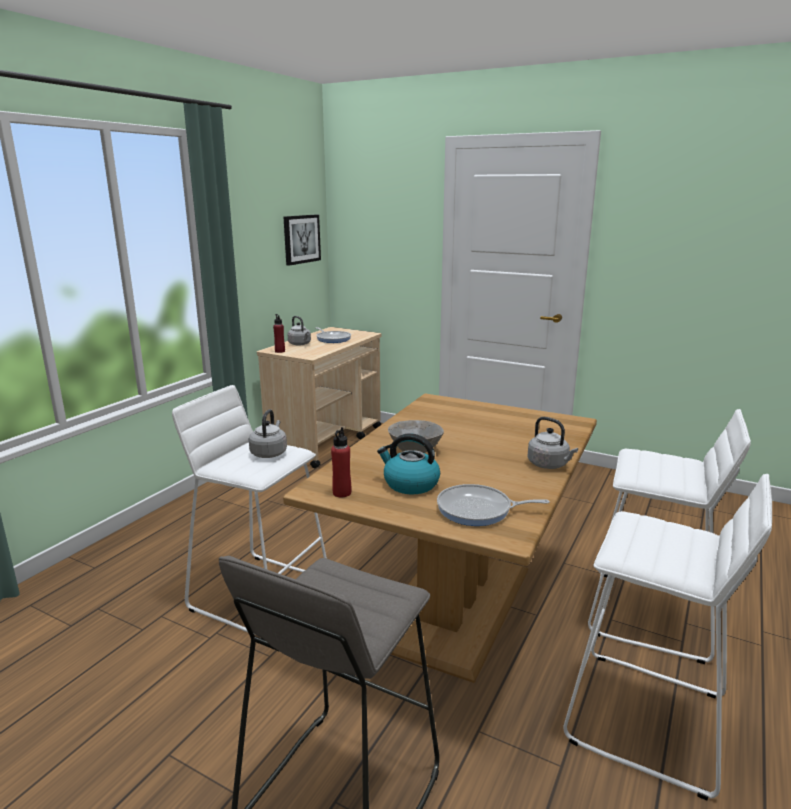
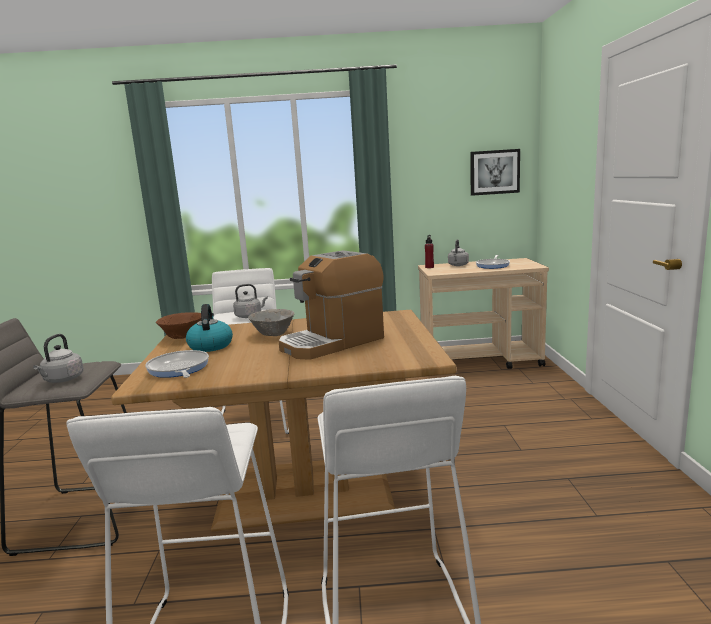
camera: 60 degrees right, 5 degrees down
(342, 493) = (182, 337): red bottle -> brown bowl
(485, 437) = (332, 342): none -> coffee machine
(549, 465) = (293, 371): grey kettle -> grey kettle (62, 380)

